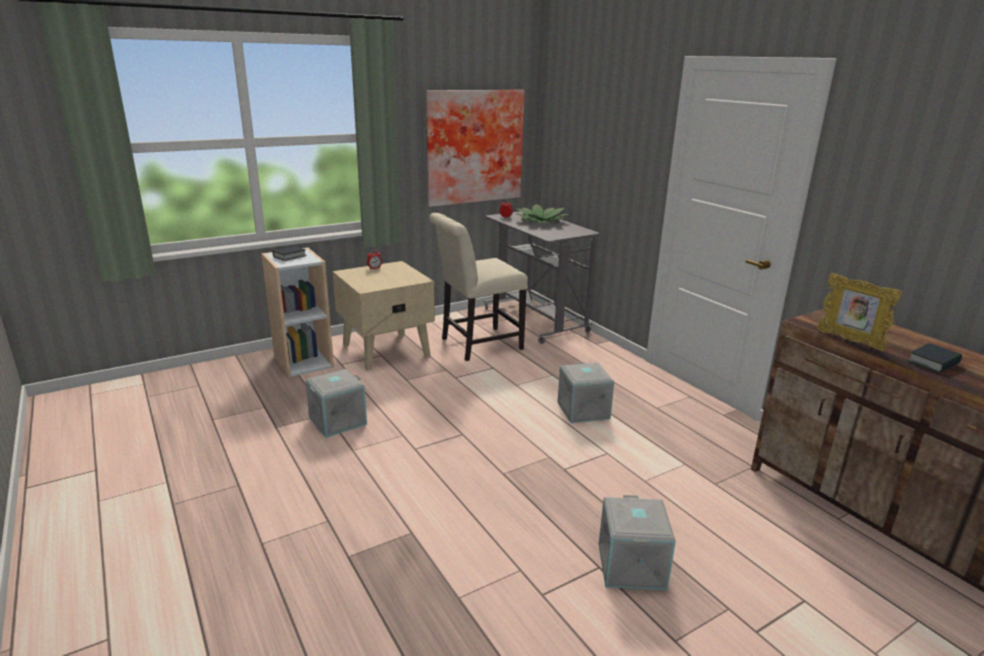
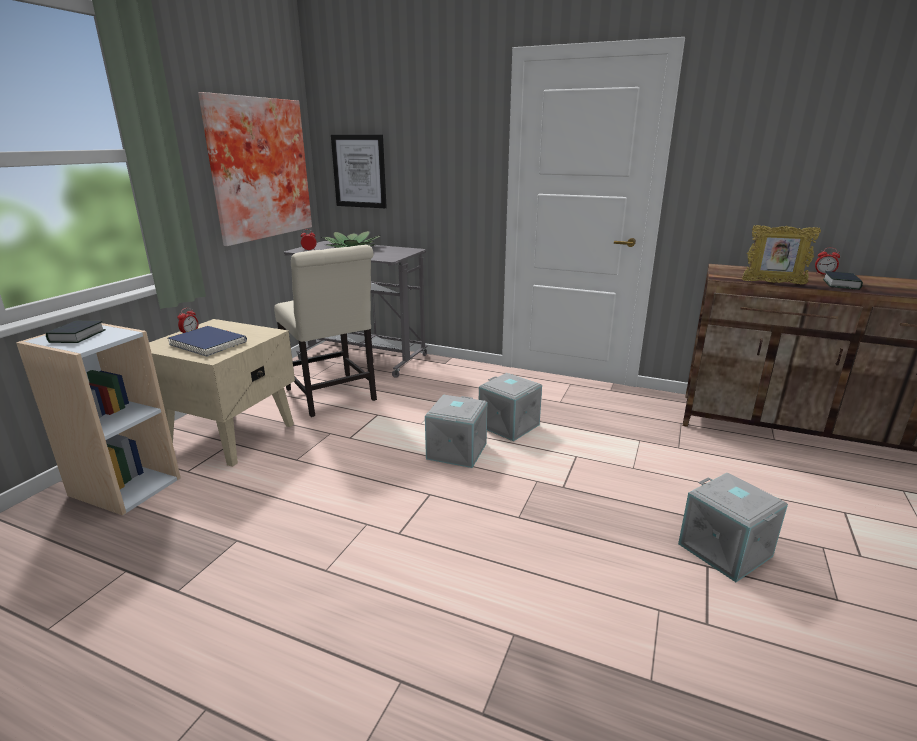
camera: 35 degrees left, 0 degrees up
(337, 420) = (262, 542): grey storage box -> grey storage box (456, 450)
(375, 278) = (208, 344): none -> blue book
(476, 345) = (332, 397): beige chair -> beige chair turned 60 degrees counterclockwise
(564, 153) = (359, 171): none -> picture
(950, 348) = (824, 274): none -> alarm clock

